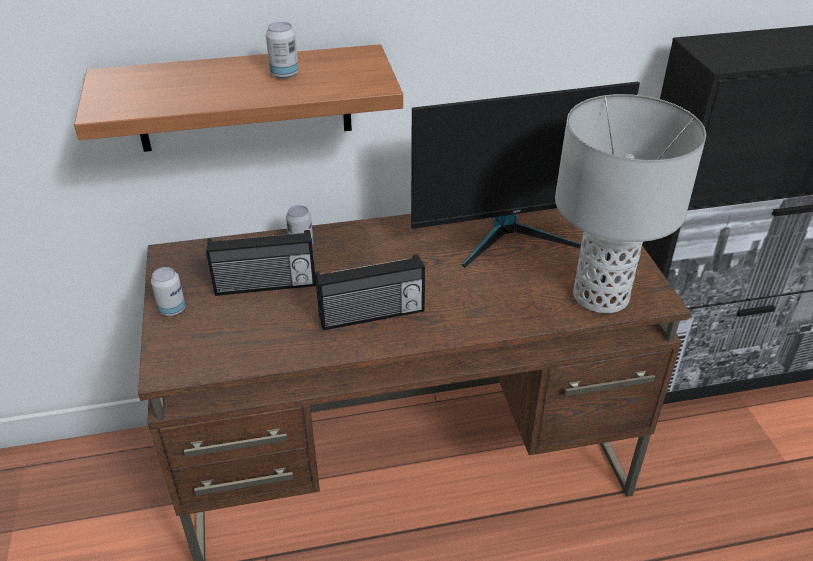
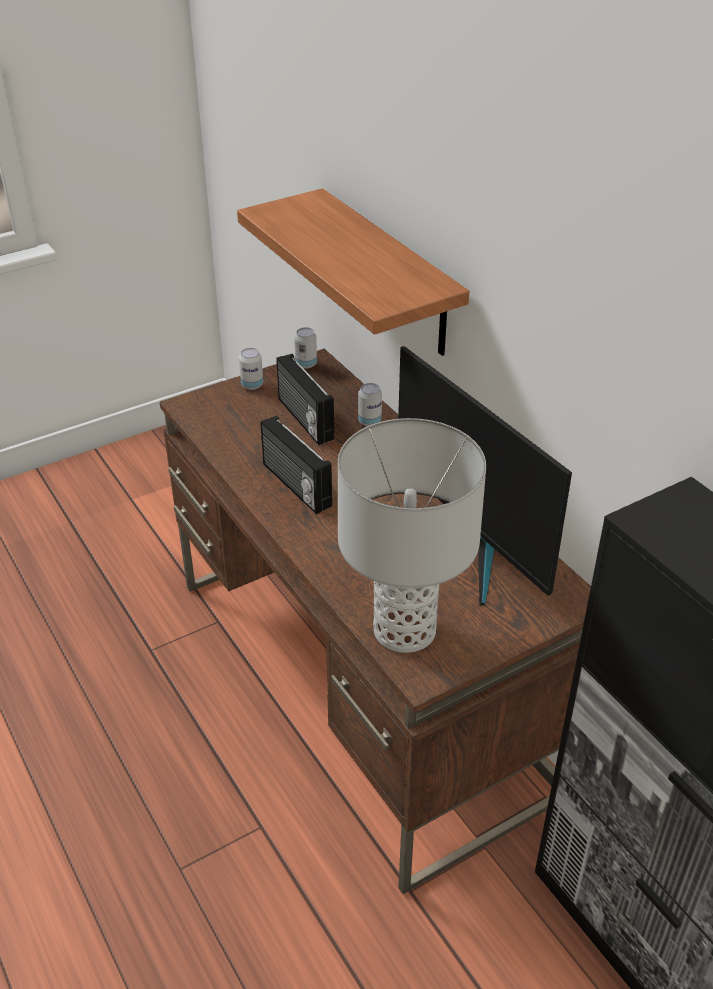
camera: 70 degrees right, 0 degrees up
(284, 74) = (369, 261): can -> can (306, 364)

